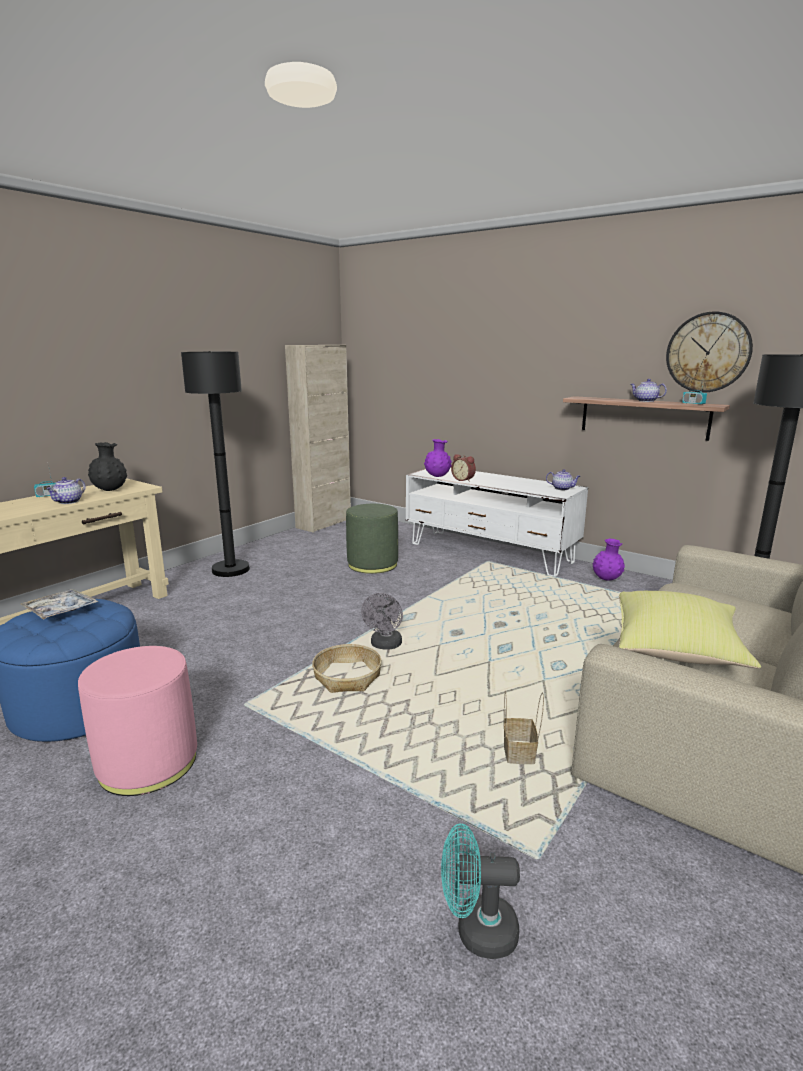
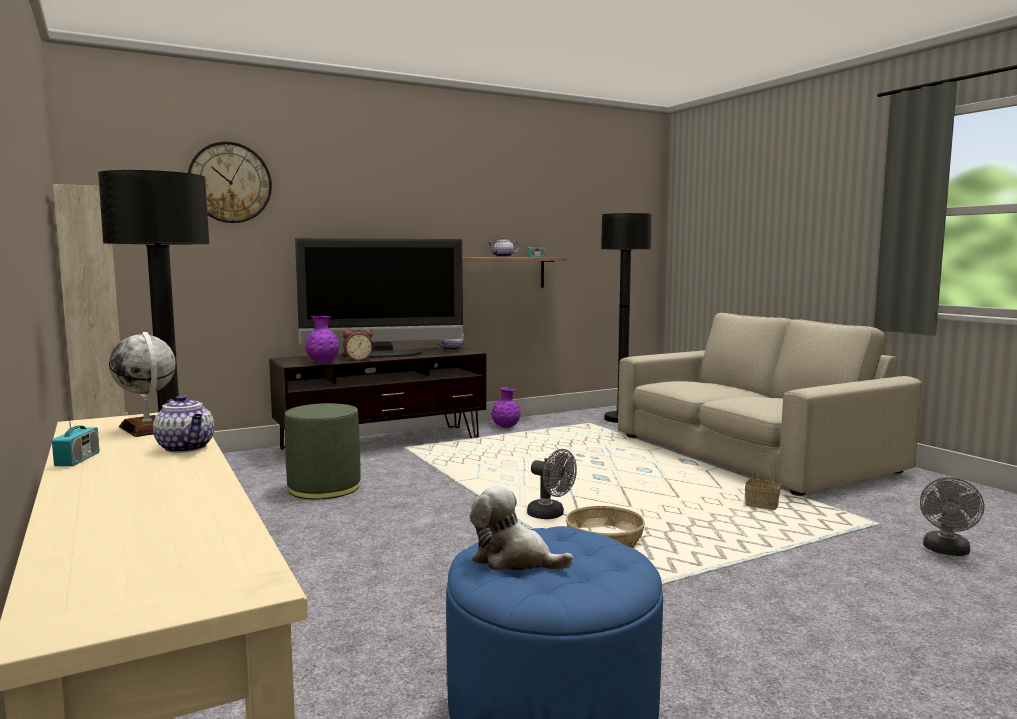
camera: 65 degrees left, 10 degrees down
(60, 610) = (514, 560): tray -> plush toy
(110, 490) = (147, 429): black vase -> globe
(147, 763) = (728, 656): pink ottoman -> none
(476, 931) = (946, 551): turquoise fan -> grey fan
(489, 553) = (383, 443): white tv stand -> brown tv stand
(497, 480) = (383, 354): none -> television
(677, 651) = (761, 399): yellow pillow -> none
(708, 352) = (534, 215): wall clock -> wall clock (230, 182)

